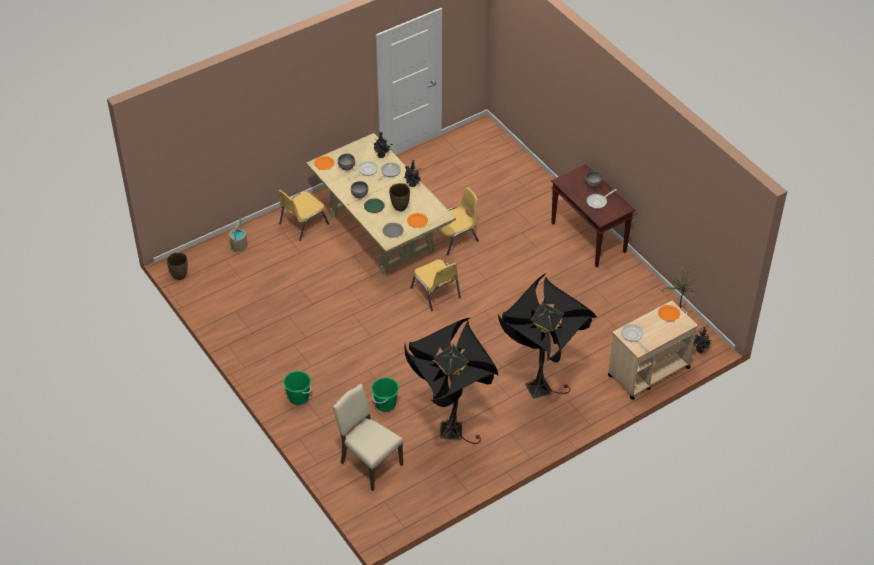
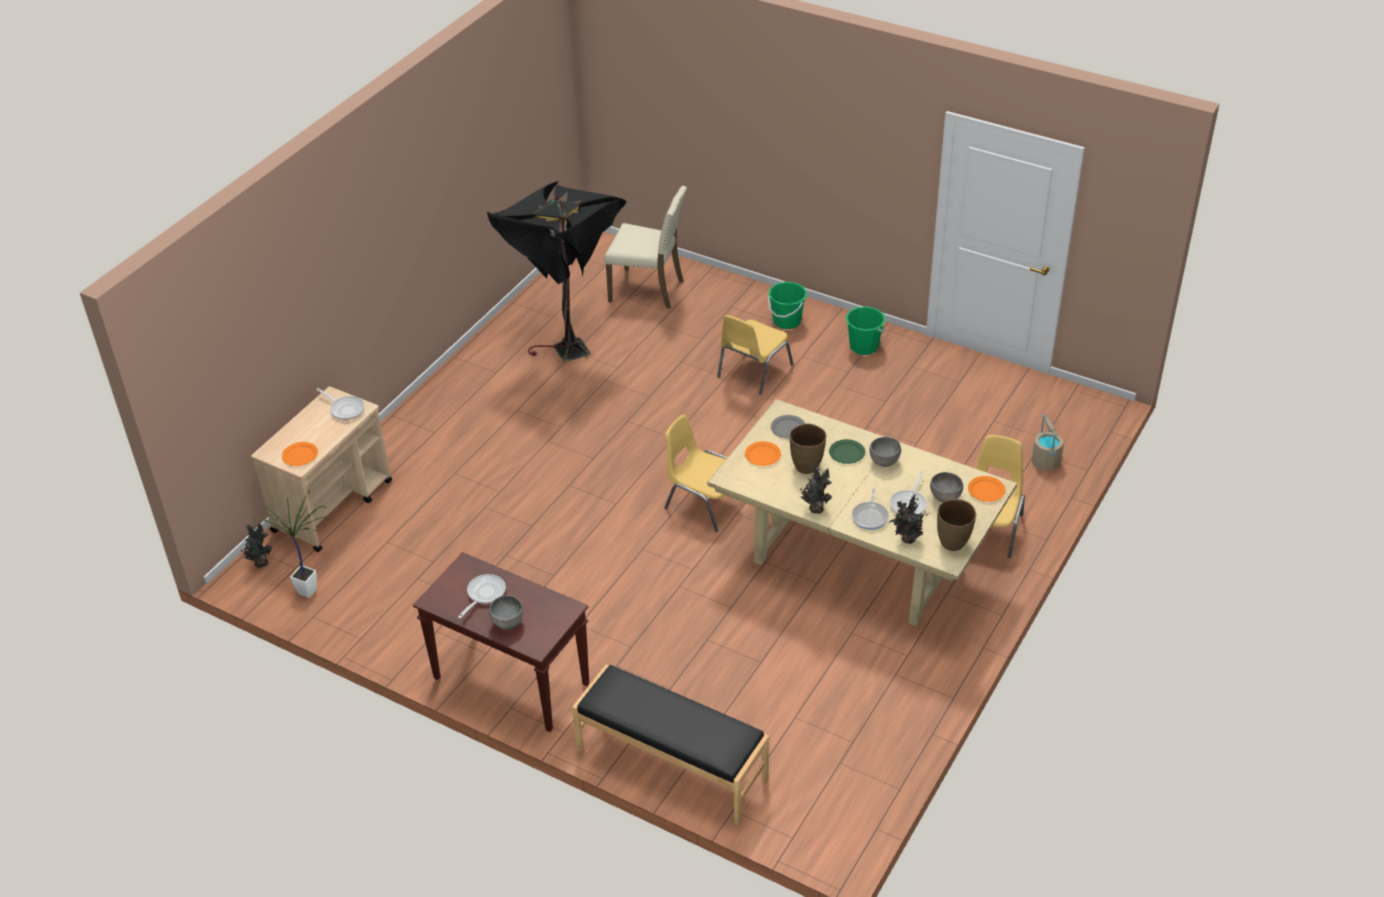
camera: 155 degrees right, 5 degrees down
(179, 275) = (1081, 396): brown vase -> brown vase (953, 543)
(385, 404) = (674, 350): green bucket -> green bucket (864, 347)
(455, 238) = (735, 596): yellow chair -> yellow chair (753, 371)
(533, 177) = (671, 765): none -> black bench
(541, 394) = (476, 427): black floor lamp -> none

